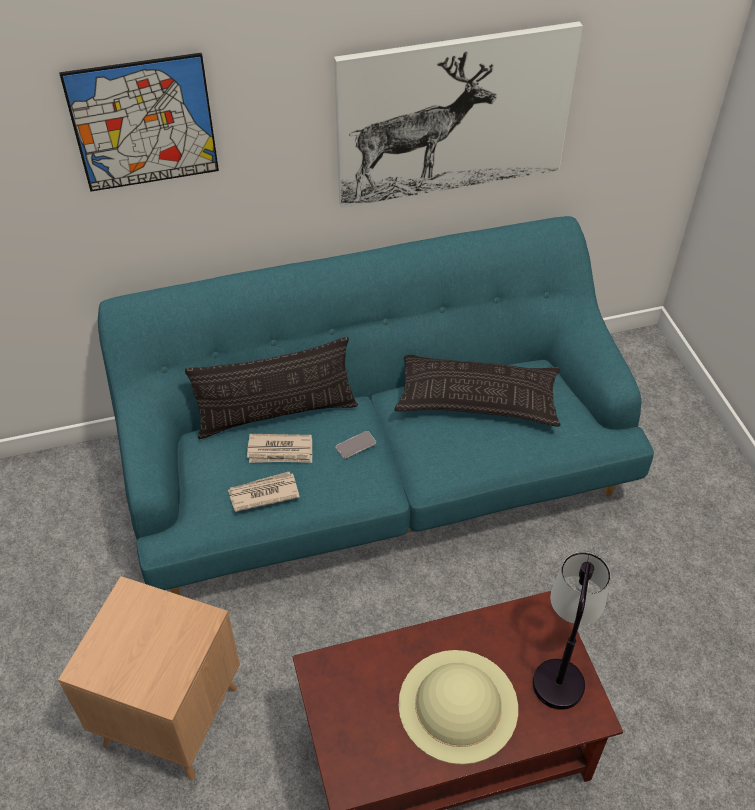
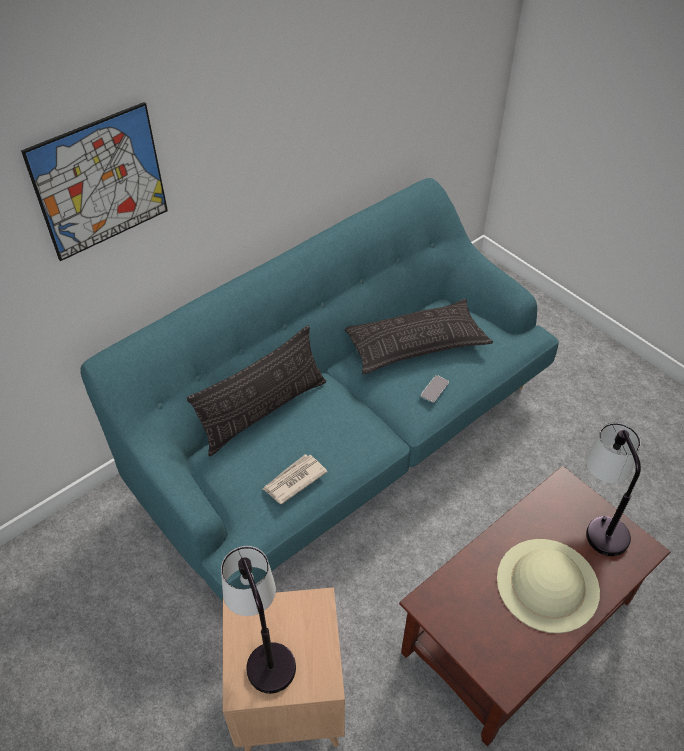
camera: 25 degrees left, 0 degrees up
(127, 638) = (262, 647): none -> table lamp
(280, 451) = (287, 440): newspaper -> none
(356, 445) = (345, 413): phone -> phone (434, 389)
(454, 115) = (341, 113): picture -> none

